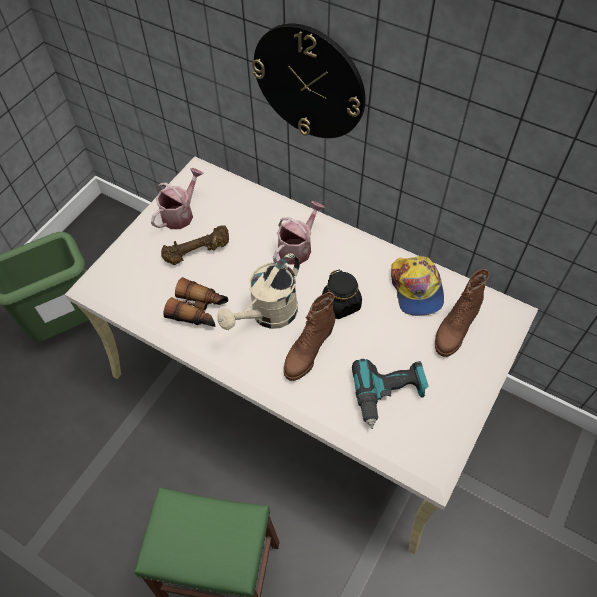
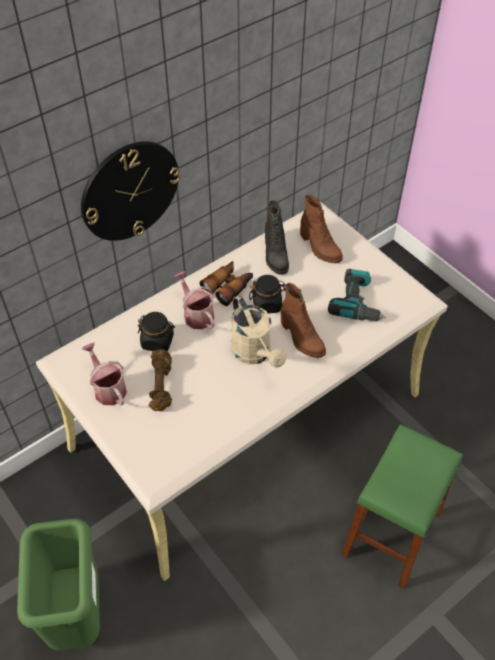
camera: 70 degrees left, 5 degrees down
(199, 310) = (226, 401): binoculars -> binoculars (228, 286)
(249, 230) = (158, 341): none -> black jar
(416, 289) = (275, 256): cap -> black boot

